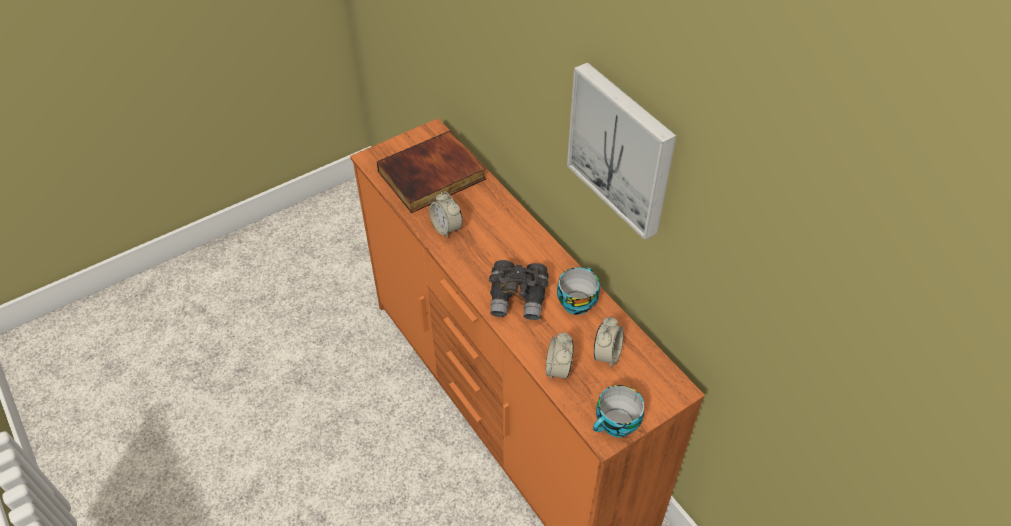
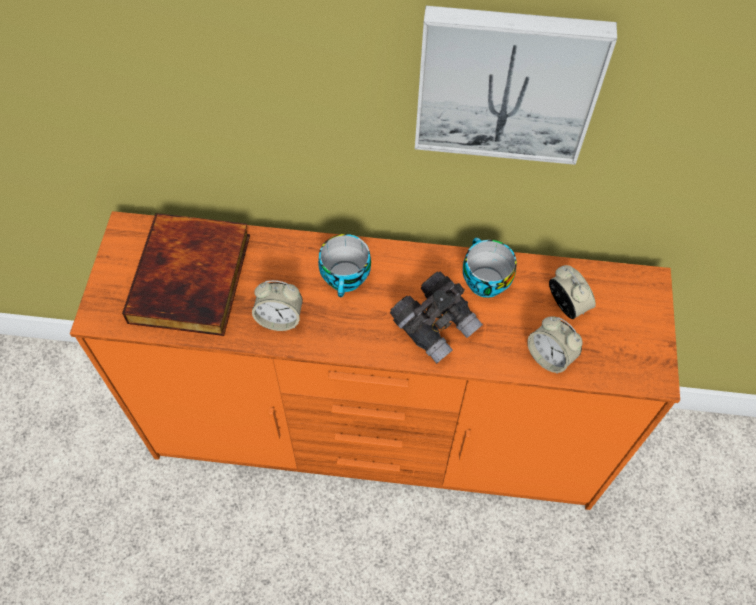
camera: 50 degrees left, 10 degrees up
(616, 425) = (650, 359): cup -> cup (346, 279)

